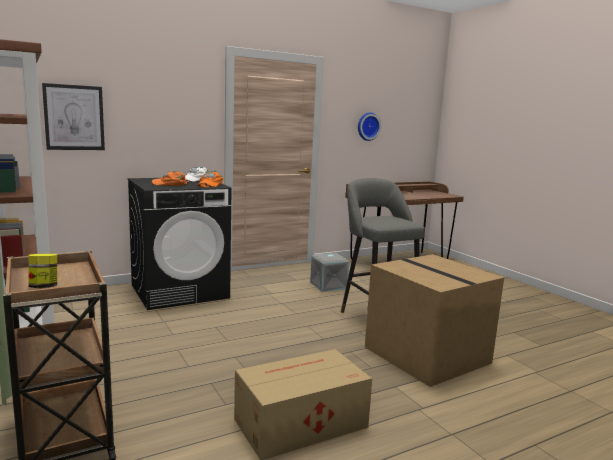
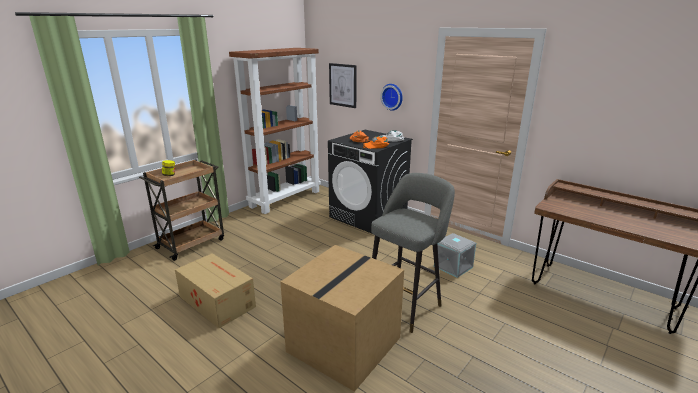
camera: 70 degrees right, 10 degrees up
(367, 126) = (606, 115): wall clock -> wall clock (392, 96)

